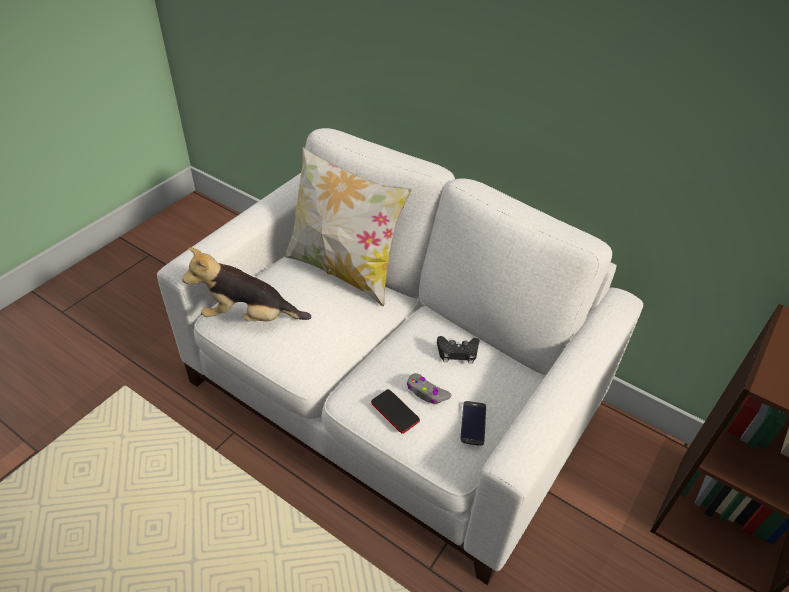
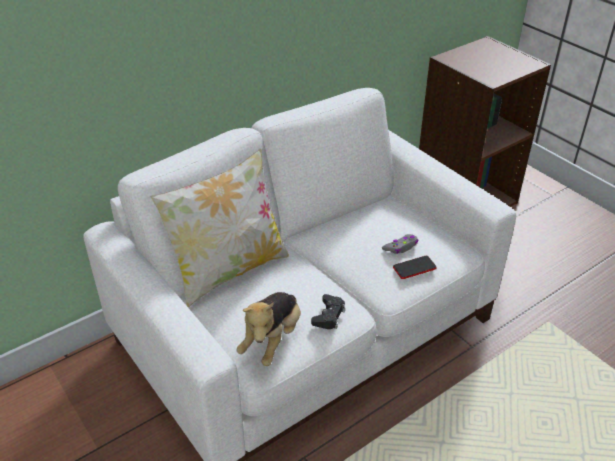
camera: 70 degrees left, 5 degrees down
(457, 352) = (364, 223): black game controller -> black game controller (329, 316)
(473, 423) = (434, 232): phone -> none

